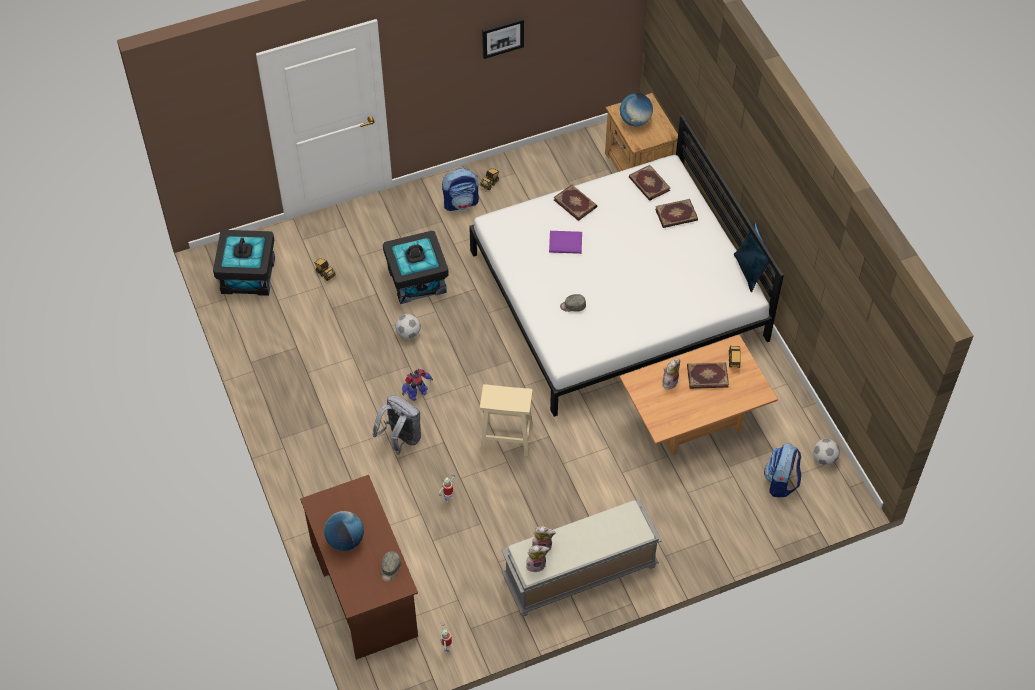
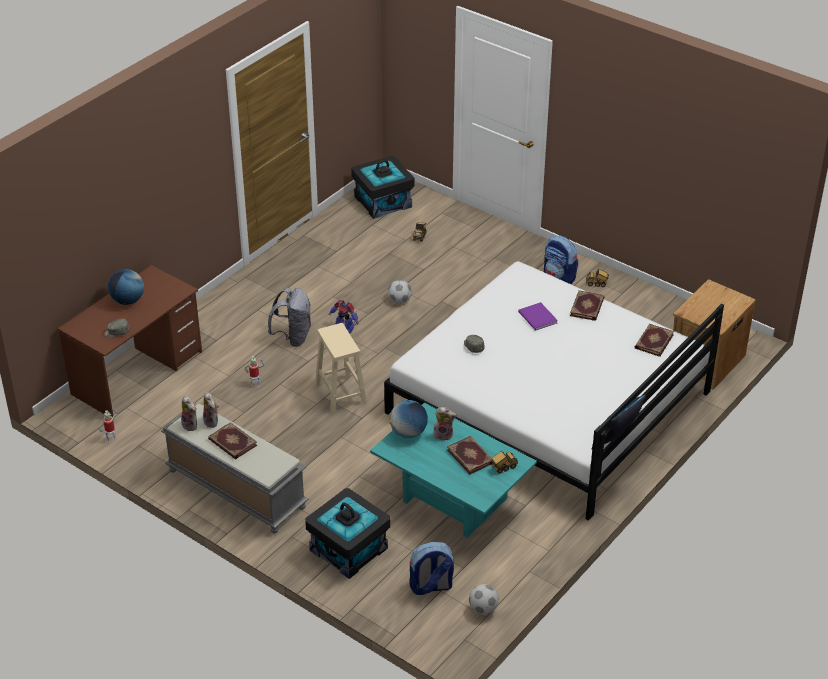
camera: 60 degrees right, 15 degrees down
(417, 279) = (457, 284): black storage box -> black storage box (349, 549)
(502, 37) = (653, 142): picture -> none
(635, 121) = (711, 301): globe -> globe (408, 432)
(676, 215) = (634, 370): book -> book (232, 443)
(693, 420) = (452, 501): brown coffee table -> turquoise coffee table

